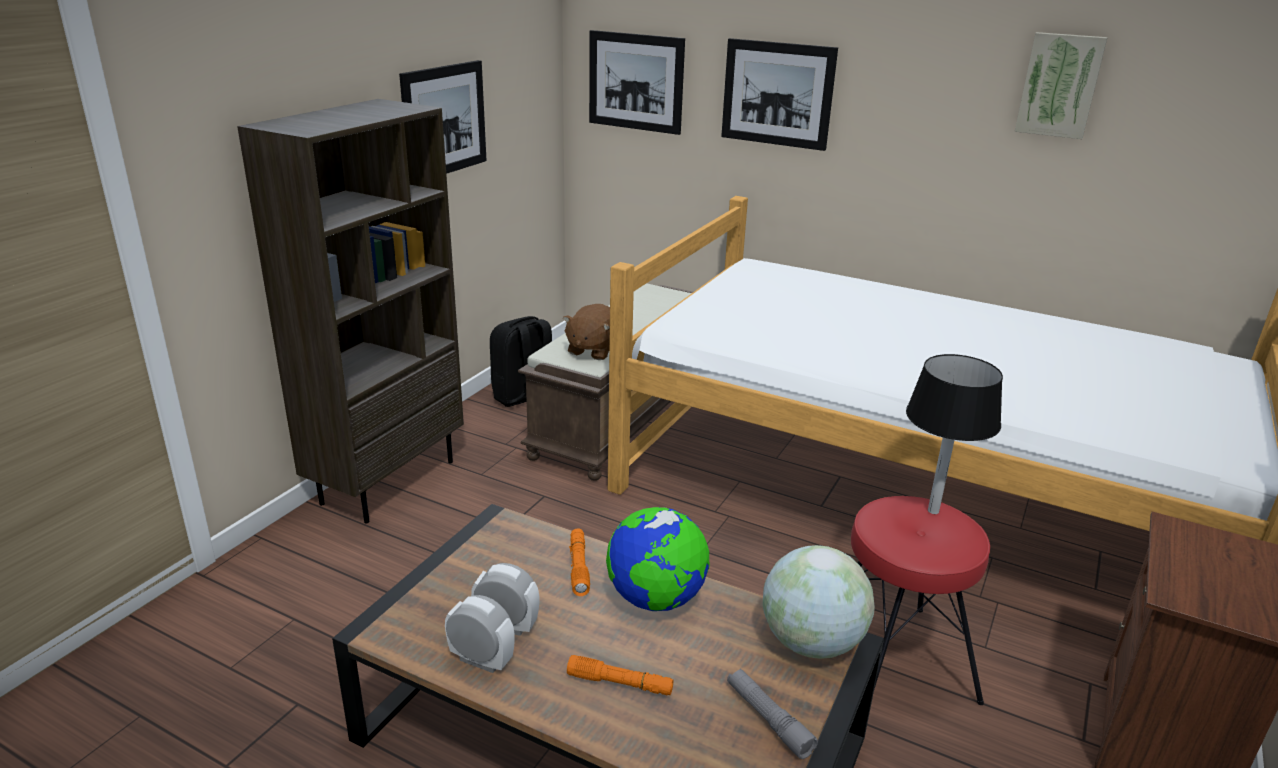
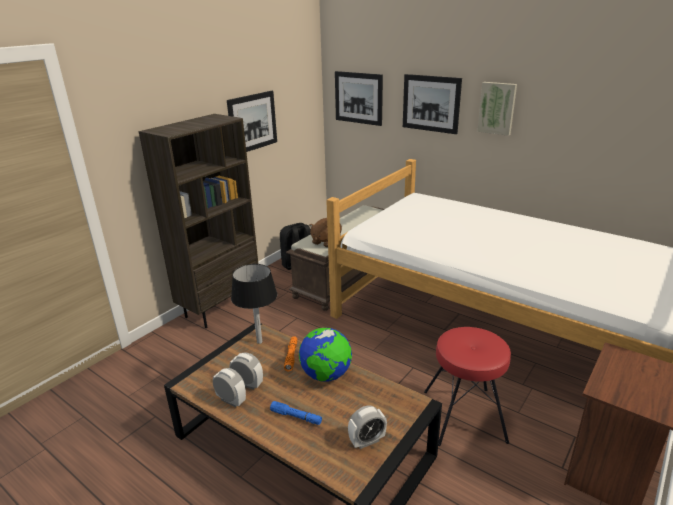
camera: 10 degrees right, 0 degrees up
(620, 683) = (296, 417): orange flashlight -> blue flashlight
(768, 719) = (367, 441): grey flashlight -> alarm clock
(811, 643) = (401, 403): globe -> none
(933, 511) = (483, 336): black table lamp -> black table lamp (259, 342)
(1059, 85) = (583, 97): picture -> picture (497, 108)

